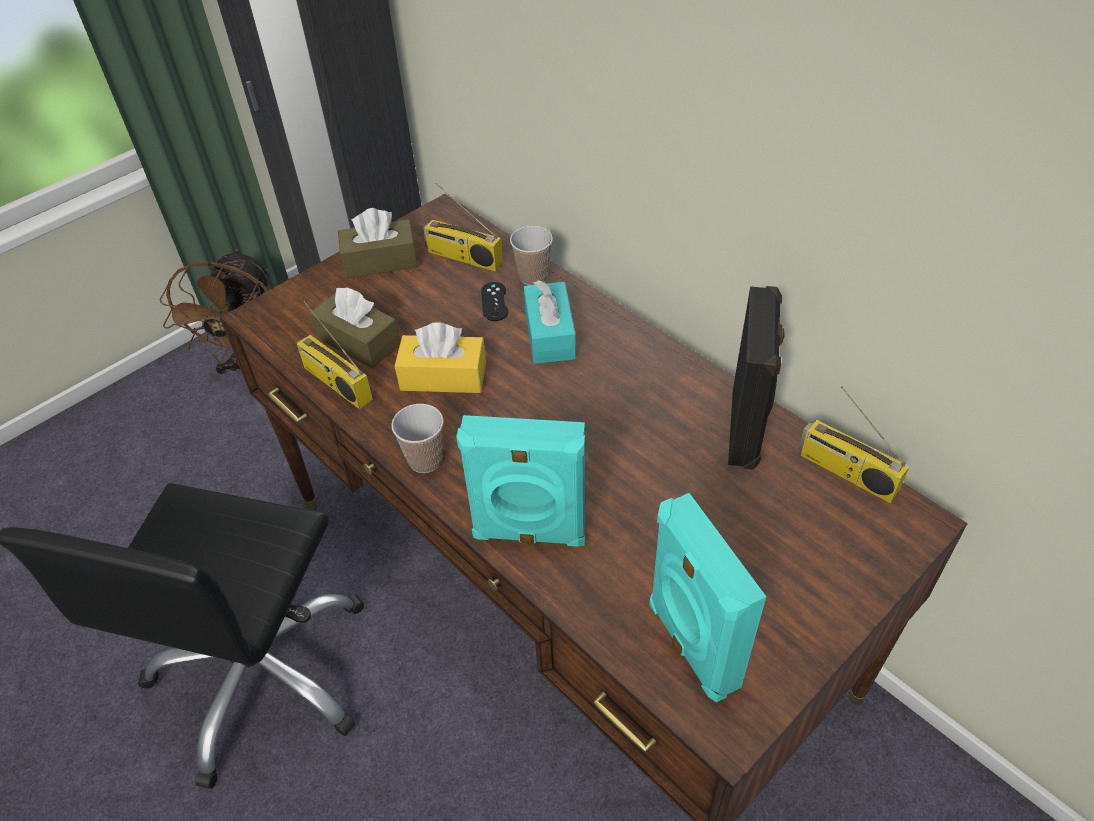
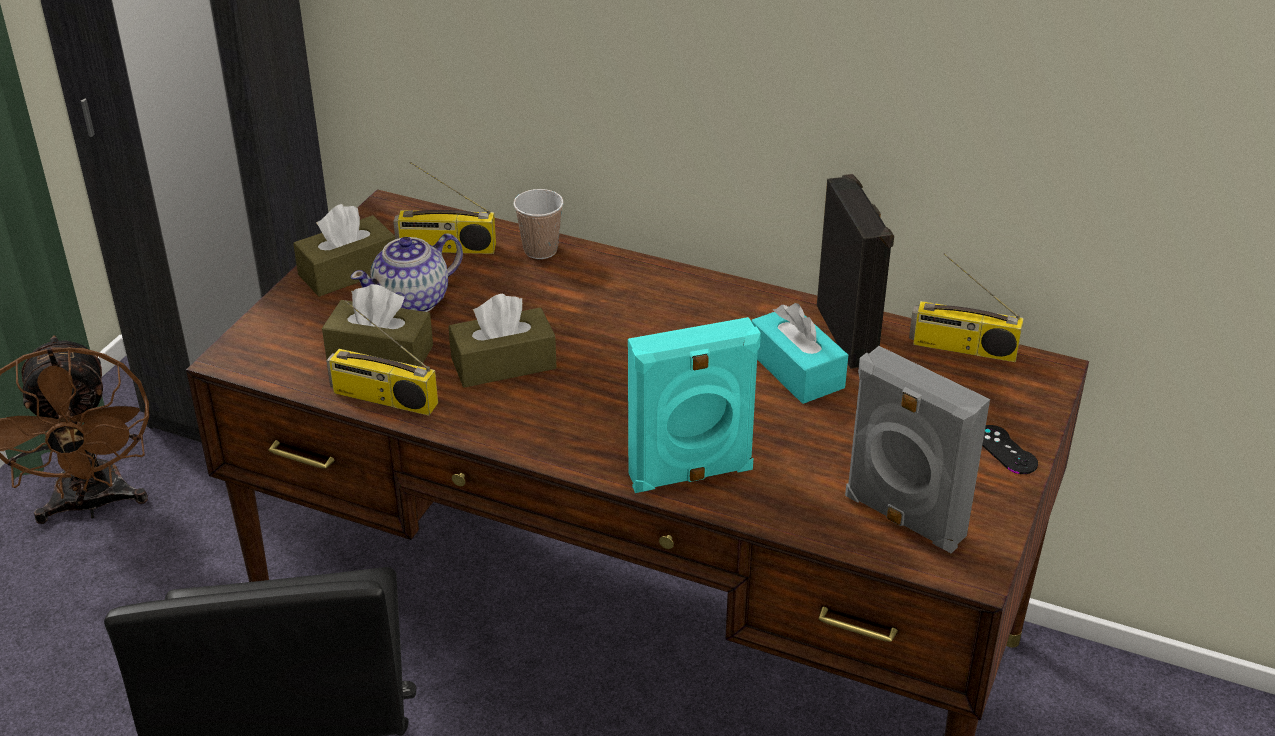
camera: 25 degrees left, 10 degrees down
(410, 300) = (413, 301): none -> teapot
(425, 460) = (537, 442): cup -> none
(443, 376) = (503, 363): yellow tissue box -> brown tissue box
(494, 302) = (512, 282): black game controller -> black game controller (1006, 450)
(550, 334) = (595, 299): turquoise tissue box -> turquoise tissue box (796, 370)
(690, 645) = (902, 519): turquoise speaker -> grey speaker

